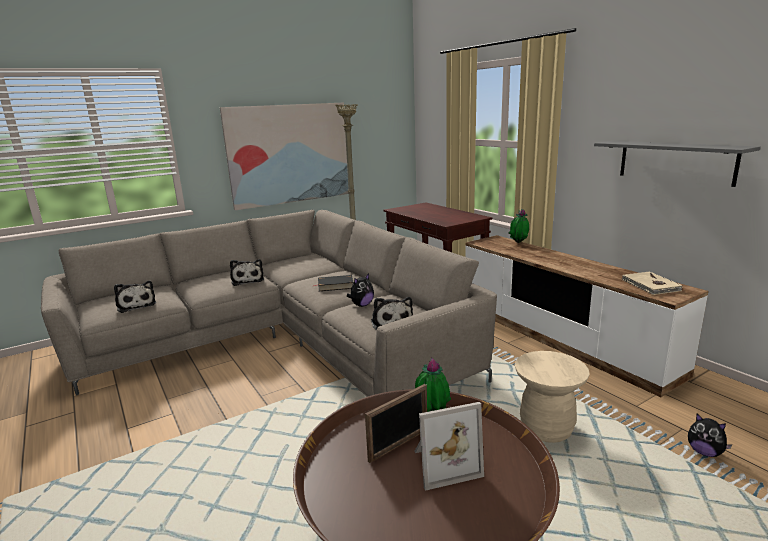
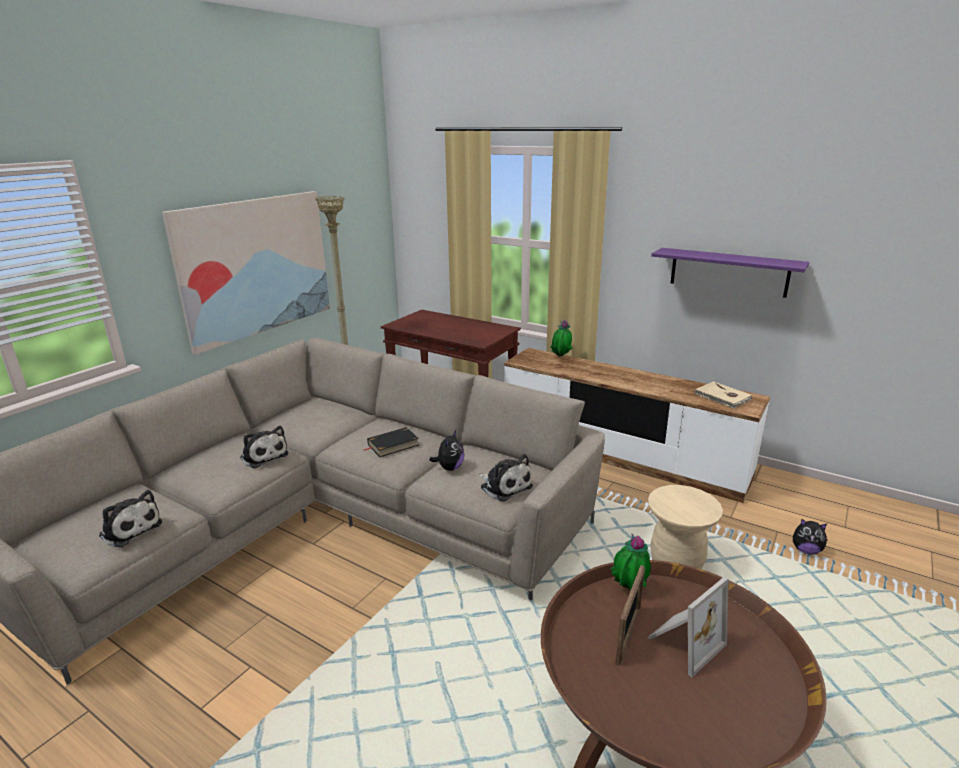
camera: 25 degrees left, 5 degrees up
(675, 162) = (728, 272): grey shelf -> purple shelf

